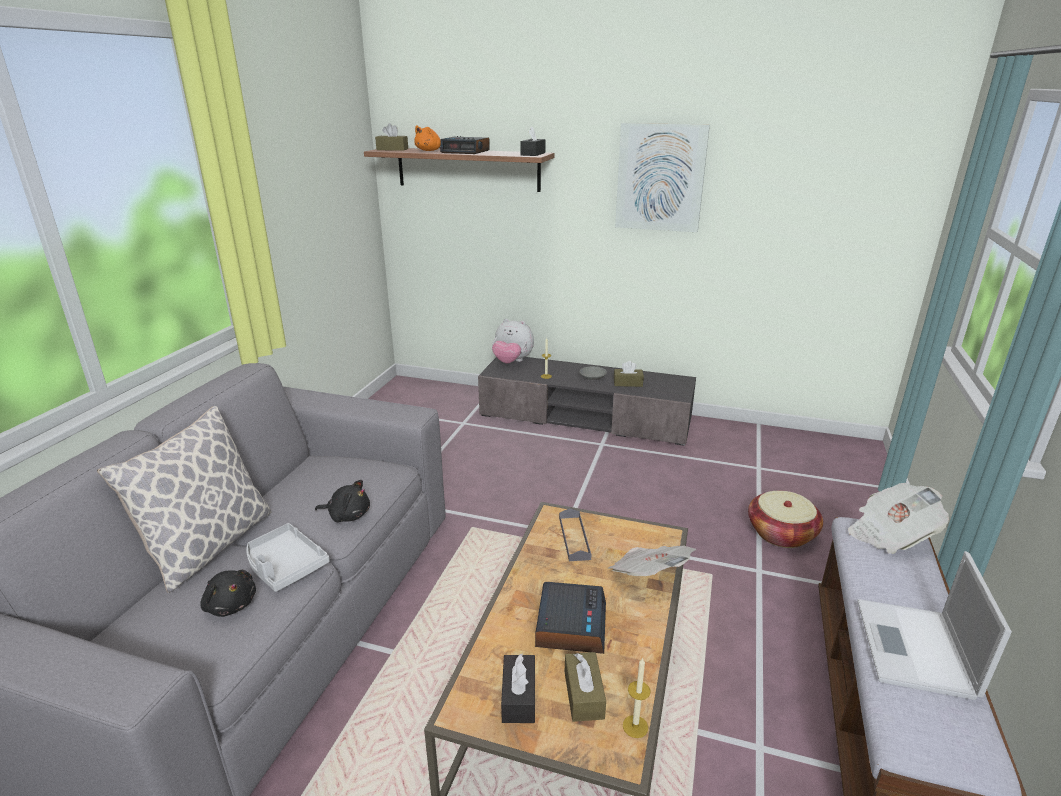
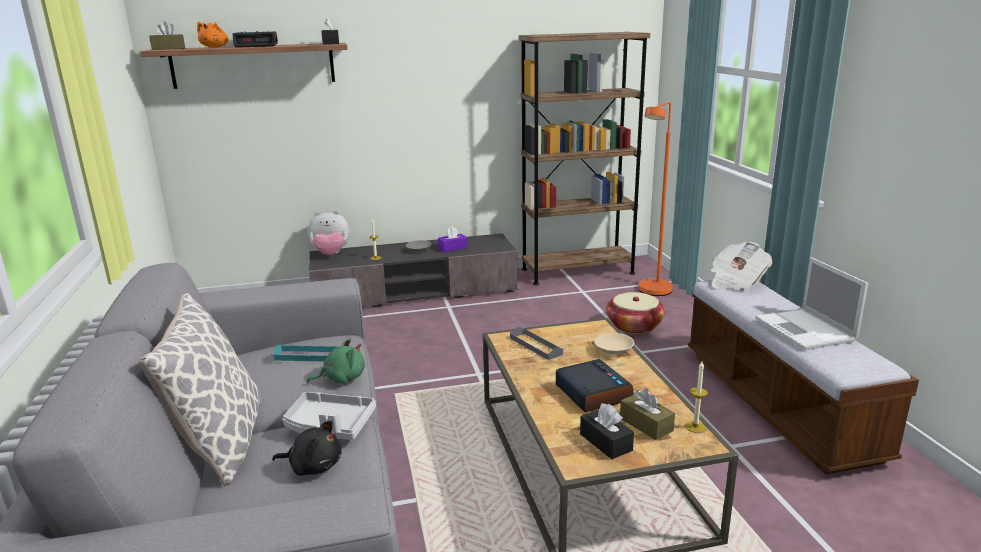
camera: 30 degrees left, 5 degrees down
(347, 515) = (341, 378): black plush toy -> green plush toy
(350, 480) = (309, 356): none -> turquoise tray
(628, 383) = (453, 248): brown tissue box -> purple tissue box
(648, 576) = (613, 350): newspaper -> beige bowl
(660, 178) = (447, 59): picture -> none
(775, 440) = (577, 271): none -> brown bookcase
(843, 495) = (652, 293): none -> orange floor lamp

